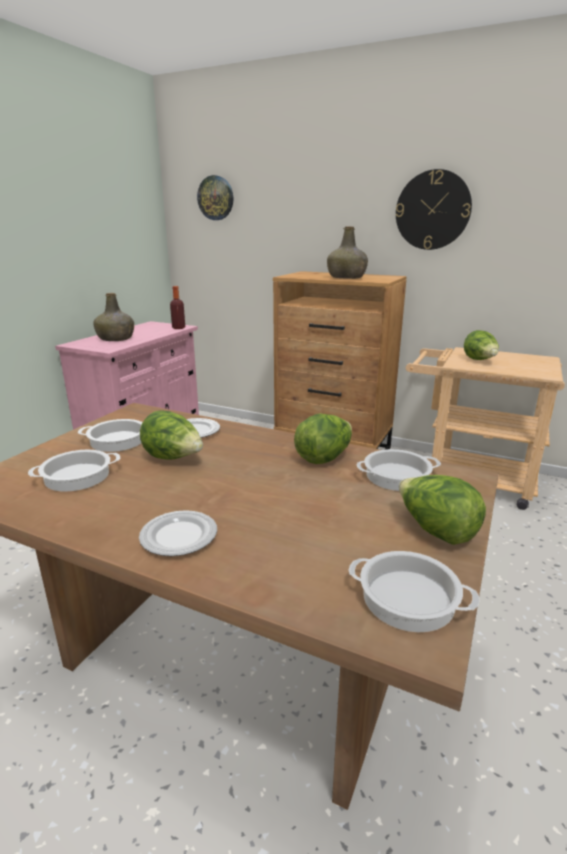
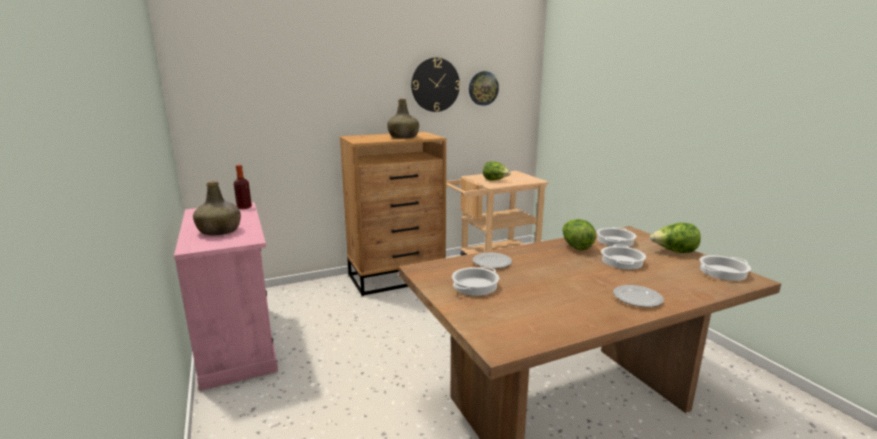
camera: 50 degrees left, 5 degrees down
(76, 477) = (524, 309): cooking pot -> cooking pot (622, 262)
(173, 458) = (530, 277): lettuce -> none
(216, 198) = (238, 74): wall clock -> wall clock (483, 88)

